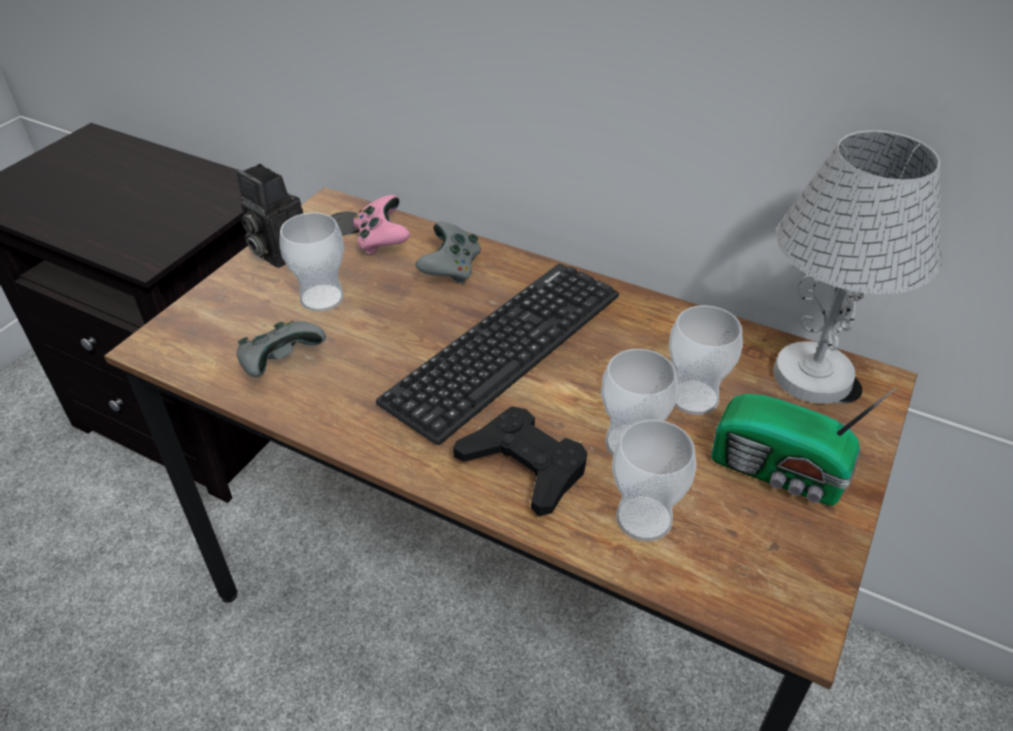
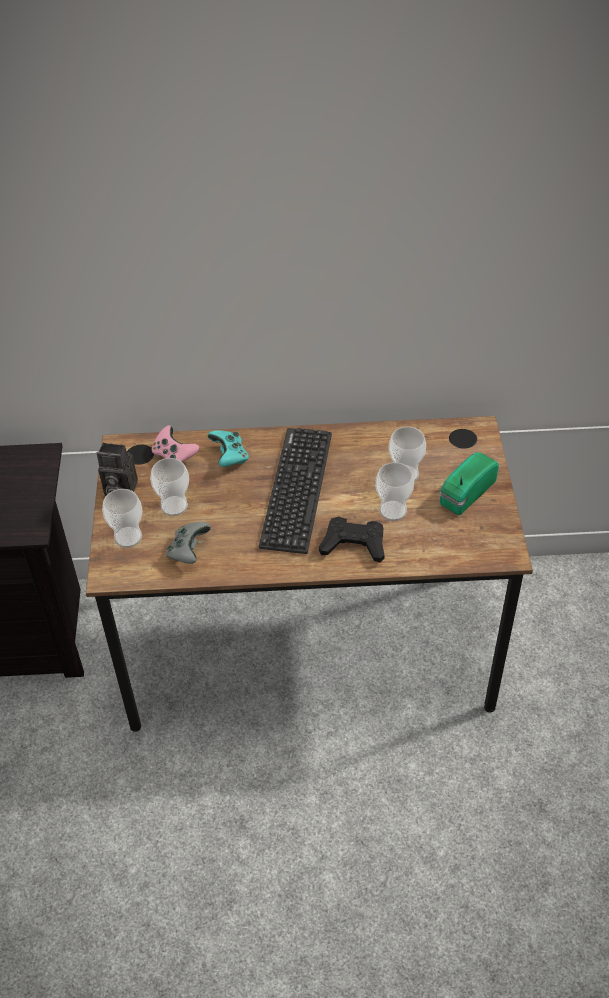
camera: 30 degrees left, 5 degrees up
(451, 269) = (229, 457): grey game controller -> turquoise game controller
(644, 518) = (422, 542): cup -> cup (128, 537)
(780, 472) = (465, 493): radio -> radio turned 135 degrees clockwise
(811, 375) = (450, 438): white table lamp -> none

